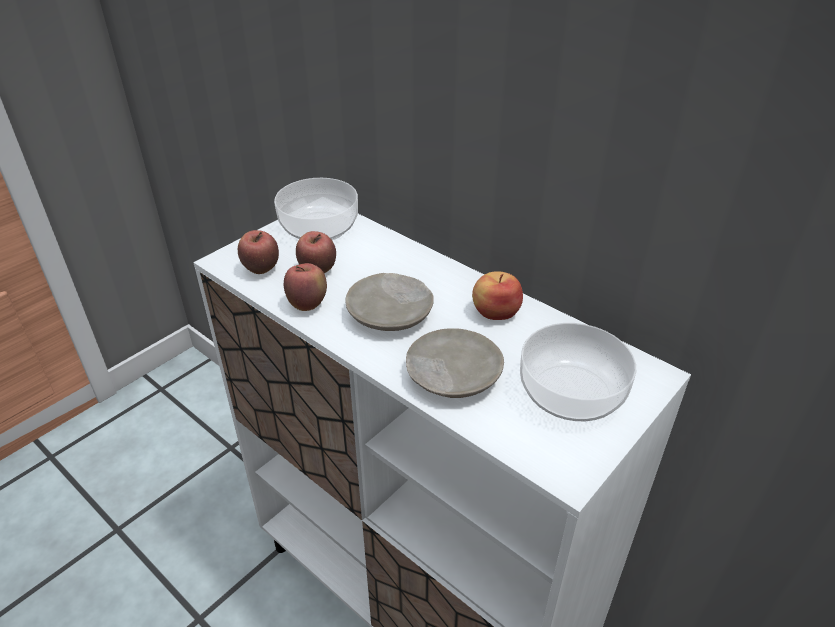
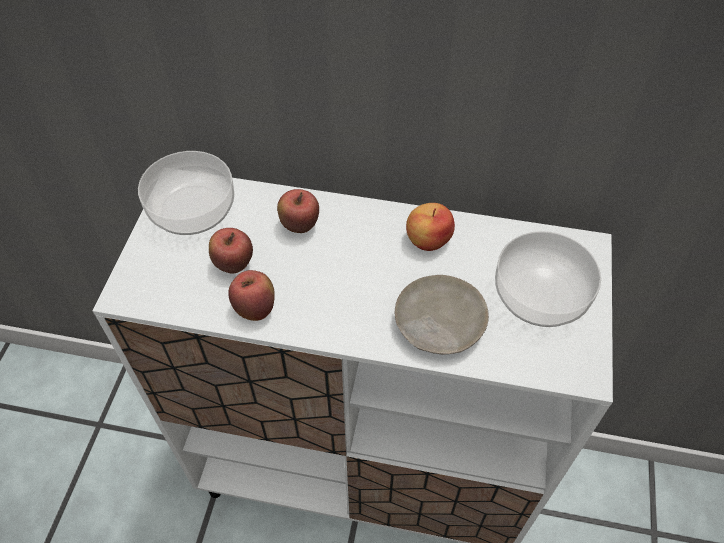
camera: 30 degrees left, 15 degrees up
(261, 270) = (175, 288): apple -> apple (299, 226)
(391, 313) = (339, 282): beige plate -> none

